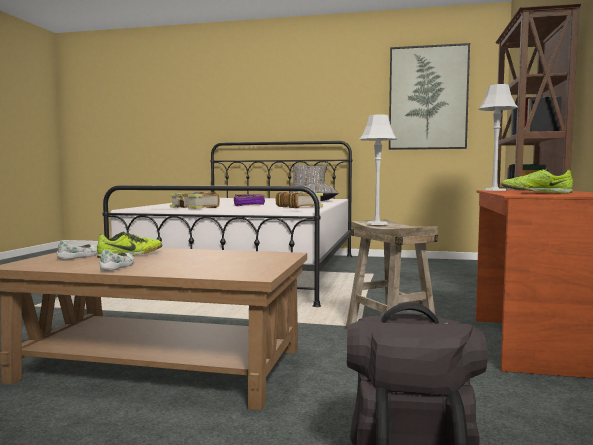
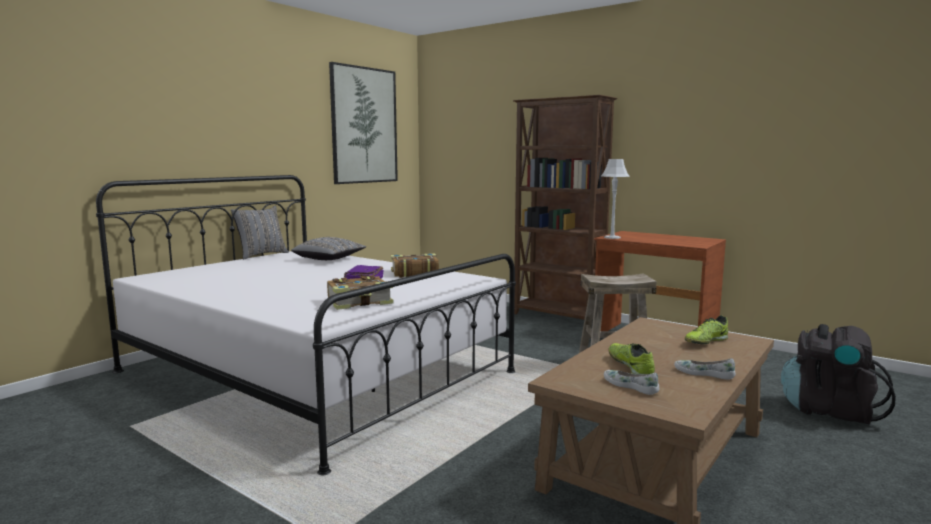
camera: 65 degrees left, 5 degrees up
(377, 223) = (608, 279): grey table lamp -> none
(535, 192) = (669, 240): shoe -> shoe (705, 342)

